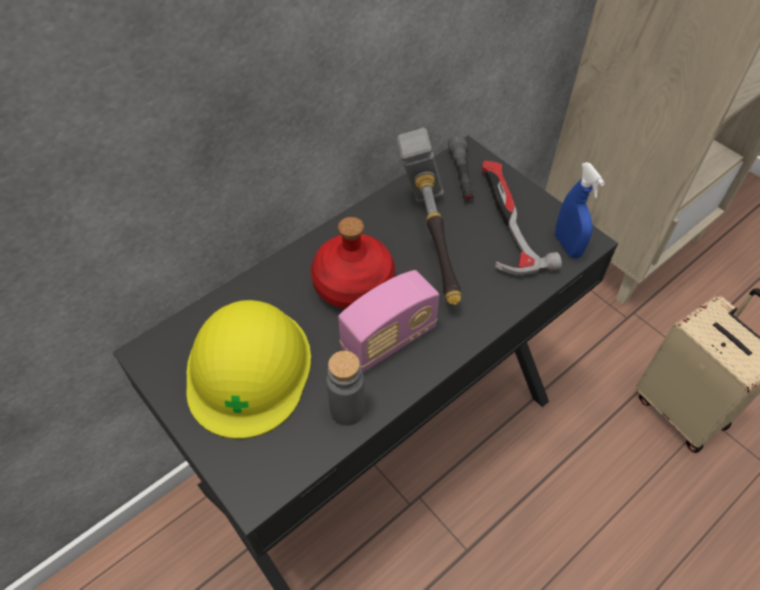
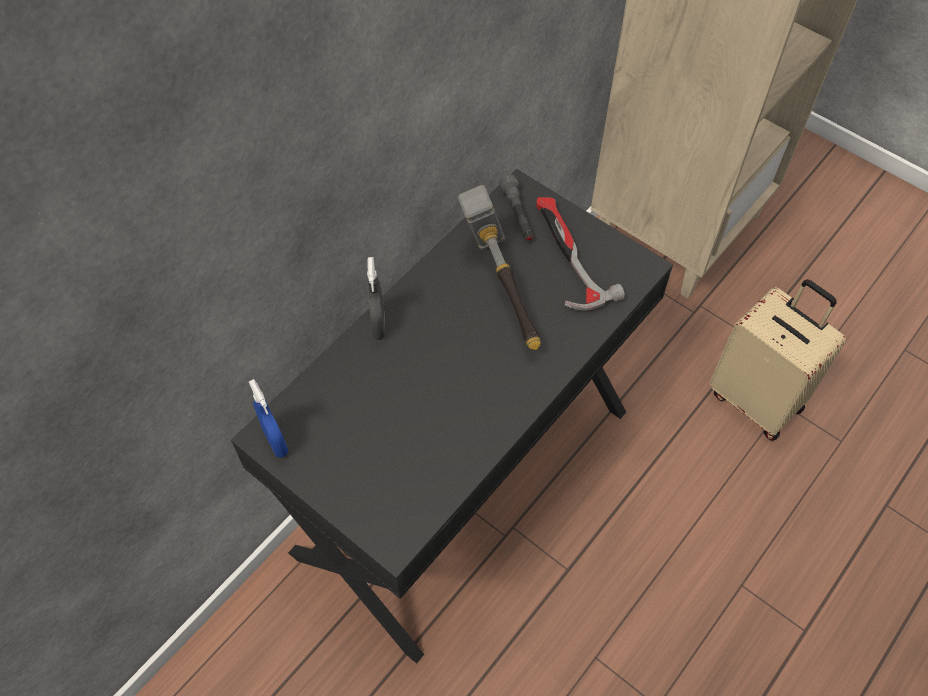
camera: 10 degrees left, 5 degrees up
(248, 368) = (361, 435): yellow hard hat -> none
(296, 260) = (378, 325): none -> grey spray bottle
(347, 410) = (457, 459): grey bottle -> none
(354, 284) = (438, 341): red bottle -> none
(389, 339) = (481, 389): radio -> none
(567, 245) = (627, 273): blue spray bottle -> blue spray bottle (276, 442)

